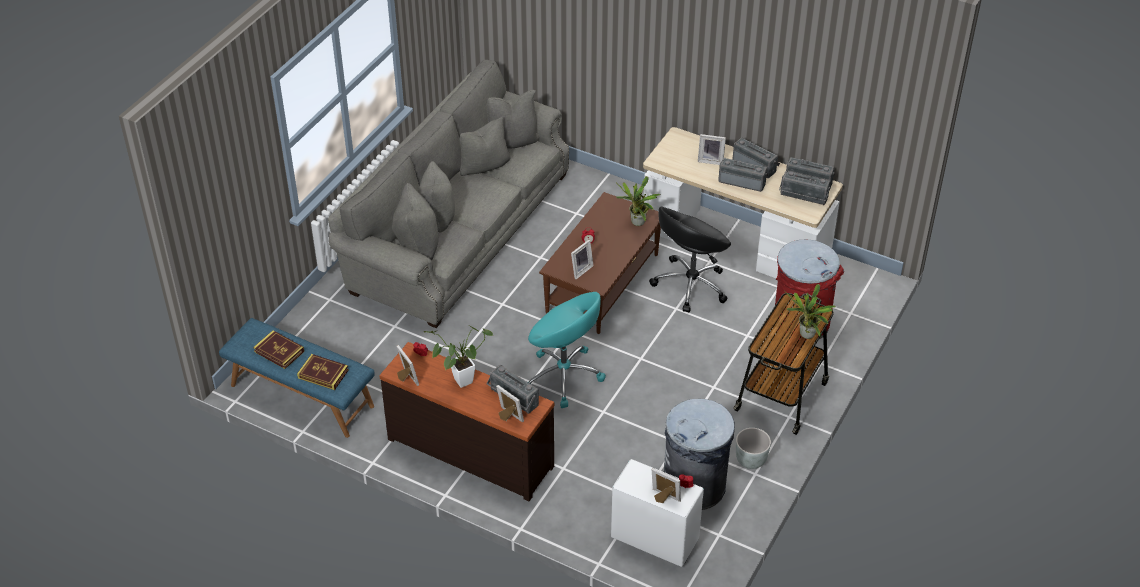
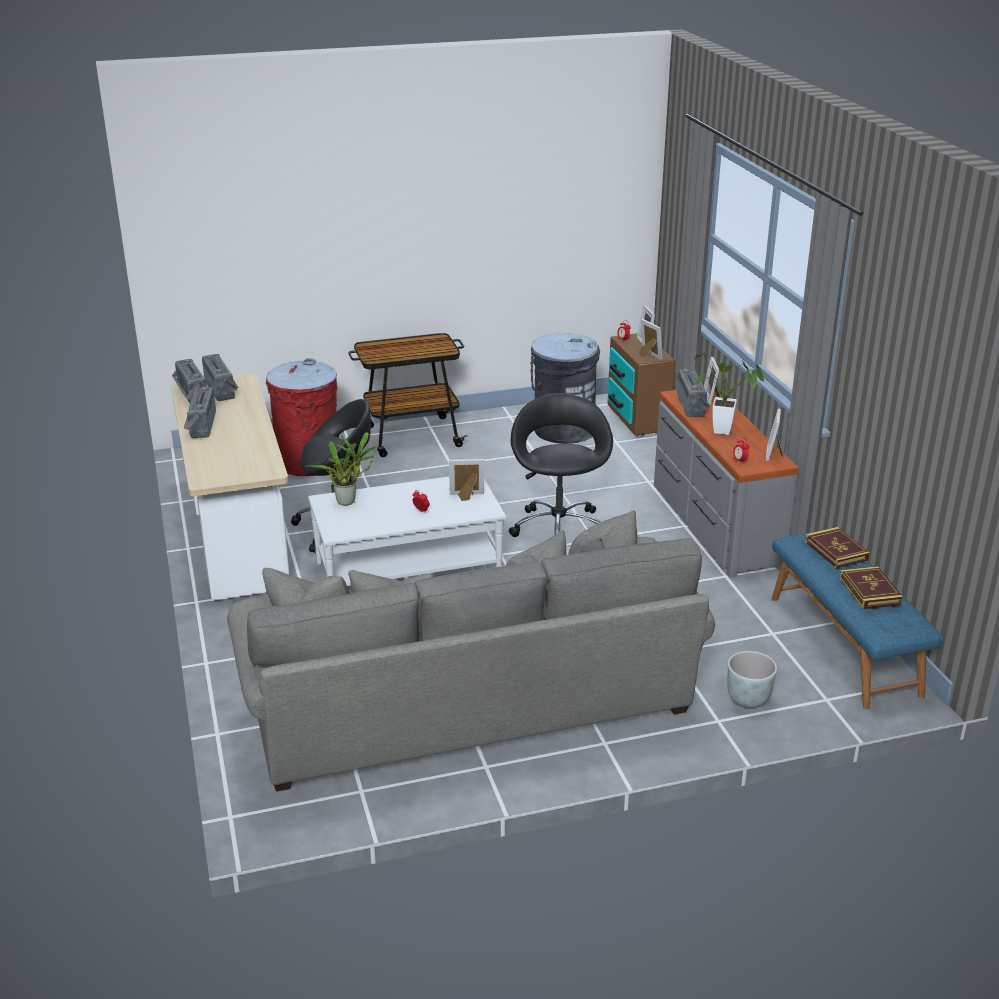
camera: 135 degrees left, 15 degrees down
(471, 451) = (713, 525): brown dresser -> grey dresser
(564, 377) = (559, 528): turquoise office chair -> black office chair
(603, 283) = (407, 571): brown coffee table -> white coffee table
(655, 540) = (636, 423): white nightstand -> brown nightstand
(711, 160) = (225, 447): picture frame -> picture frame (648, 356)
(742, 181) = (239, 421): radio -> none
(750, 460) = (500, 422): grey planter -> grey planter (748, 700)
(806, 336) = (404, 341): potted plant -> none

